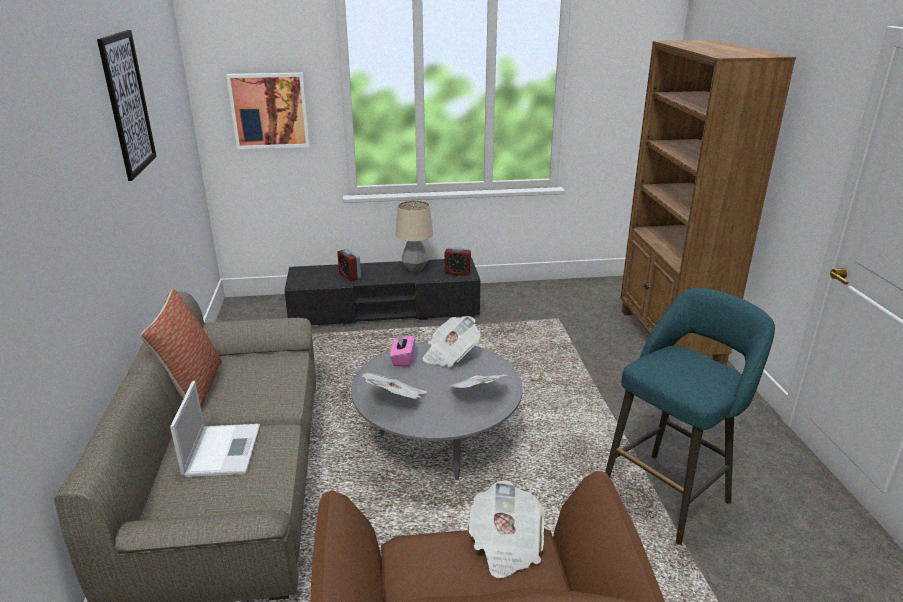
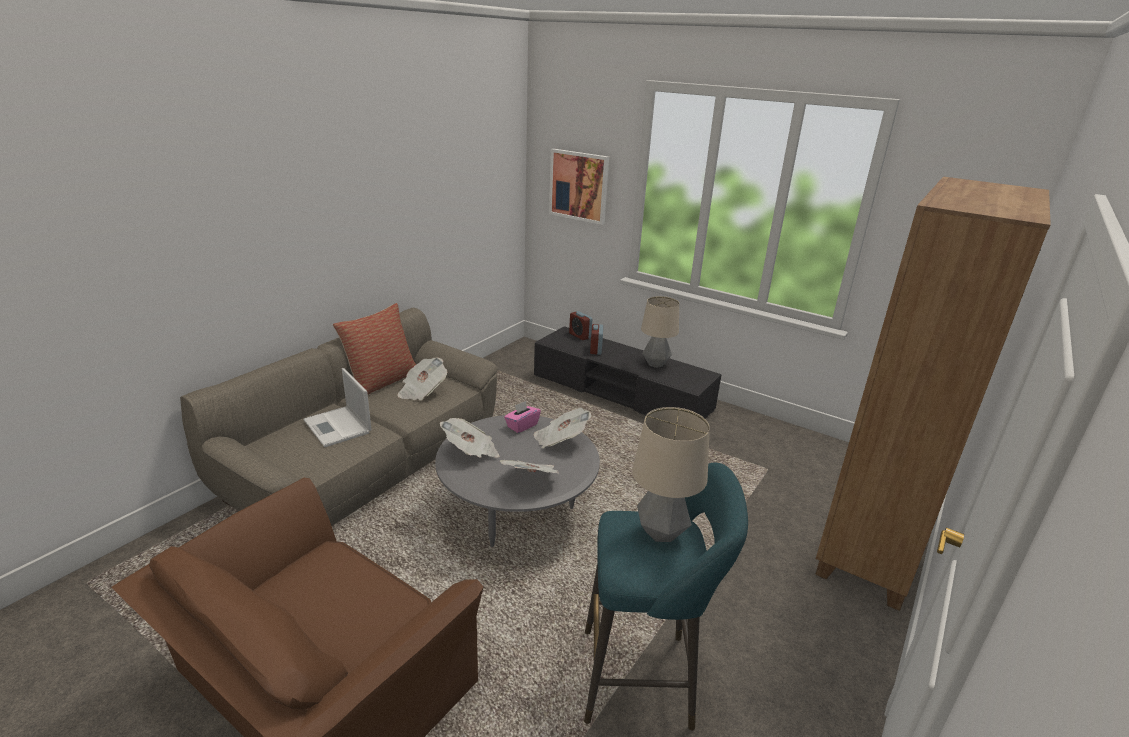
camera: 40 degrees right, 0 degrees up
(127, 104) = (404, 155): picture -> none
(222, 449) = (338, 427): laptop -> laptop turned 105 degrees clockwise
(457, 272) = (687, 381): alarm clock -> alarm clock (580, 336)
(505, 545) = (386, 596): newspaper -> newspaper (422, 391)
(681, 360) = (661, 533): none -> table lamp

